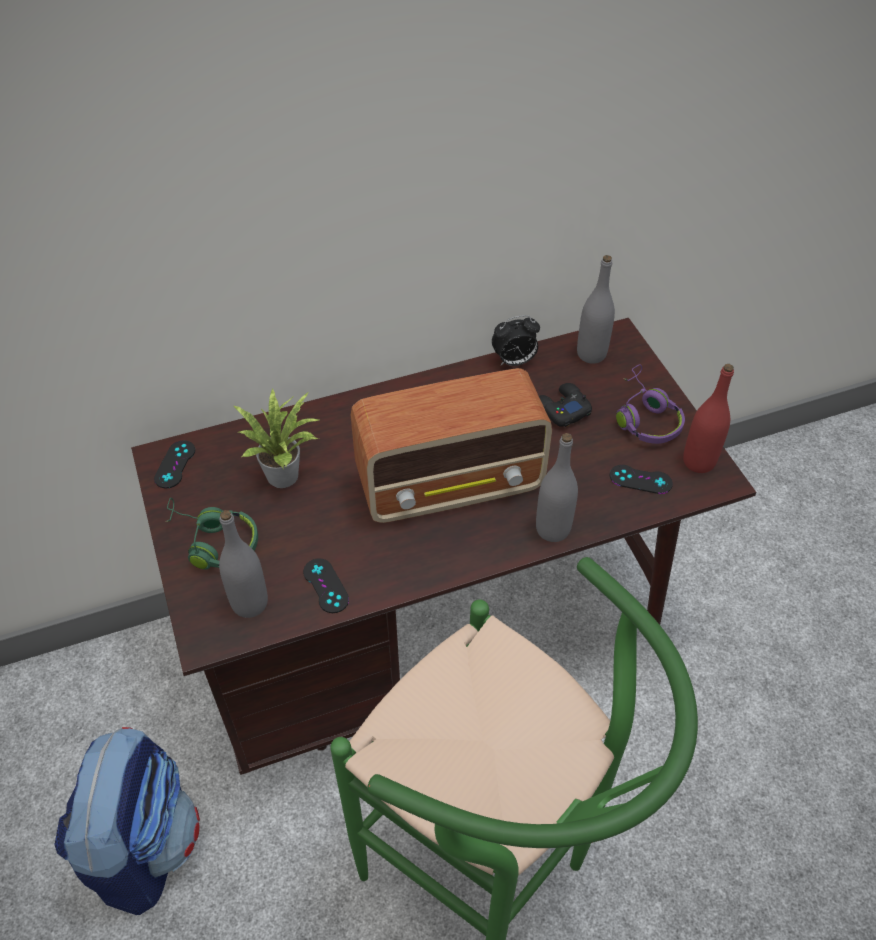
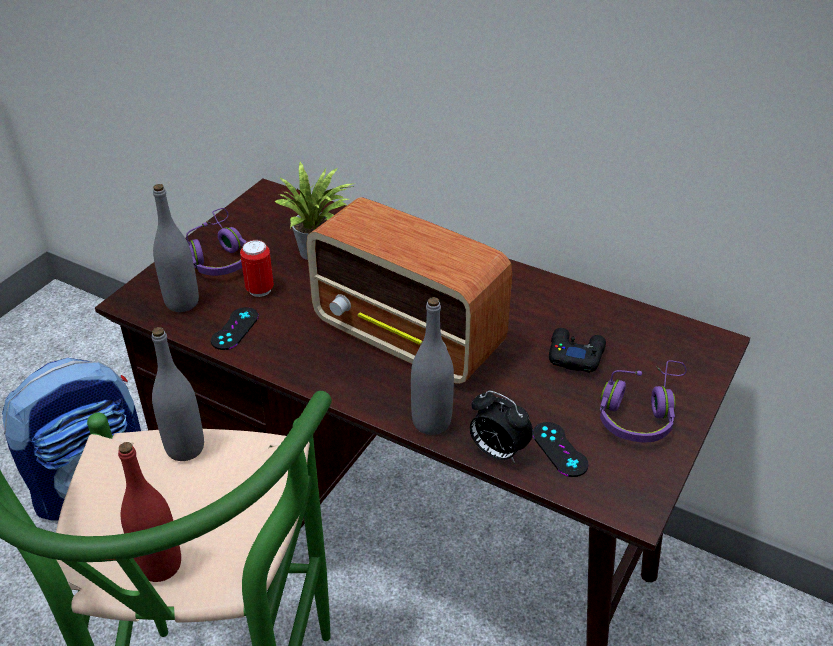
camera: 50 degrees right, 10 degrees down
(175, 464) = (268, 202): black game controller -> none
(213, 542) = (219, 256): green headphones -> purple headphones
(292, 540) = (260, 290): none -> can
(514, 361) = (590, 299): alarm clock -> alarm clock (497, 452)
(591, 354) = (667, 338): grey bottle -> grey bottle (185, 448)
(698, 461) = (636, 479): red bottle -> red bottle (160, 565)

